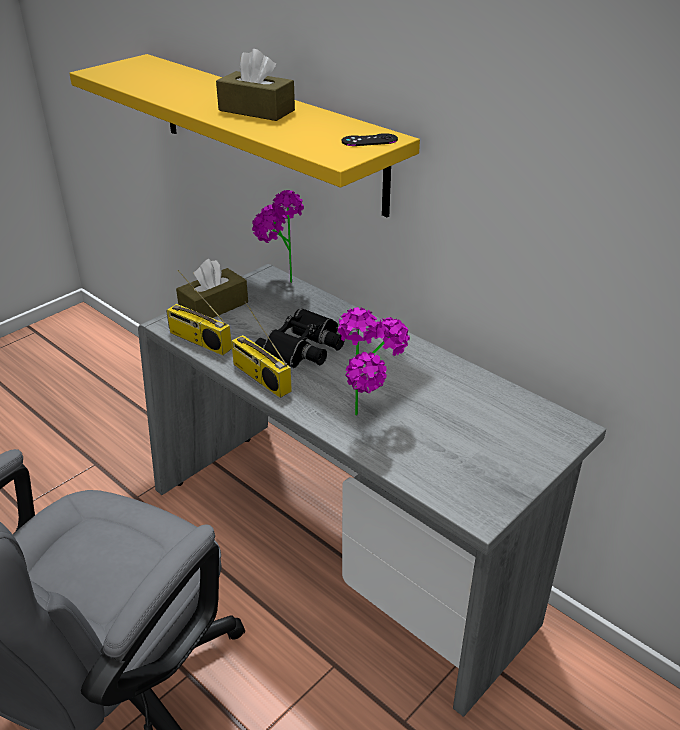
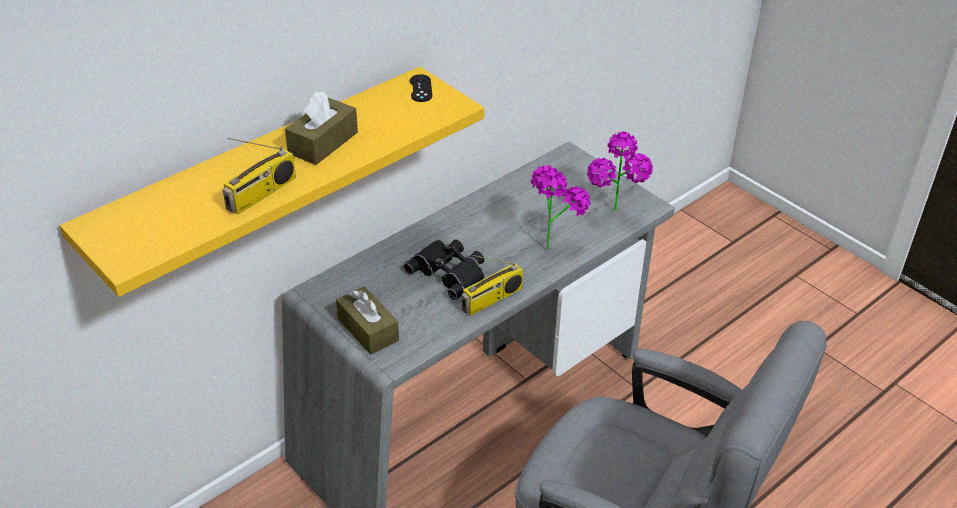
camera: 85 degrees left, 5 degrees up
(198, 340) = (427, 339): radio -> radio (261, 194)
(278, 282) = (331, 283): potted plant -> potted plant (615, 217)

